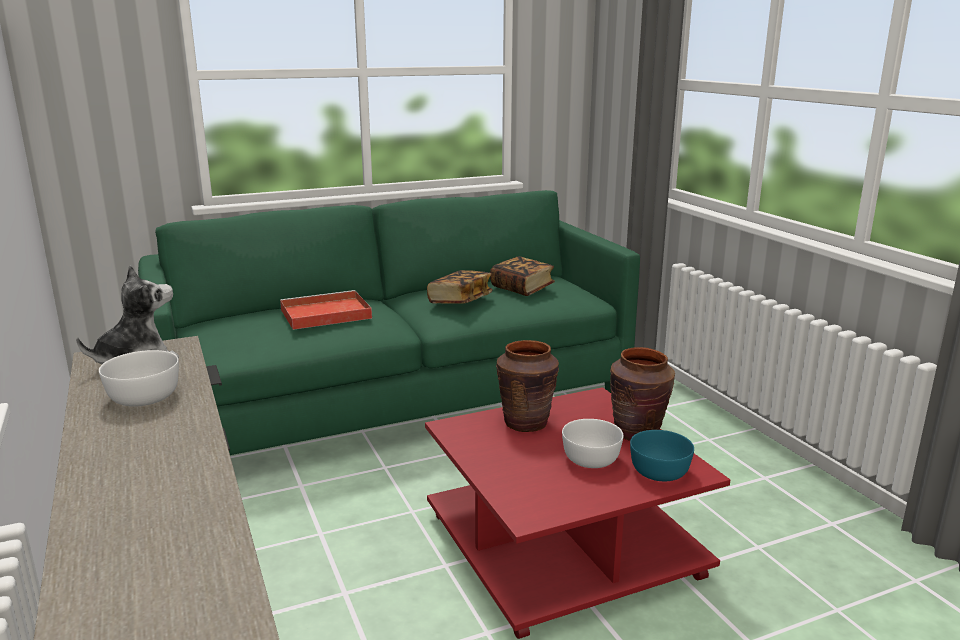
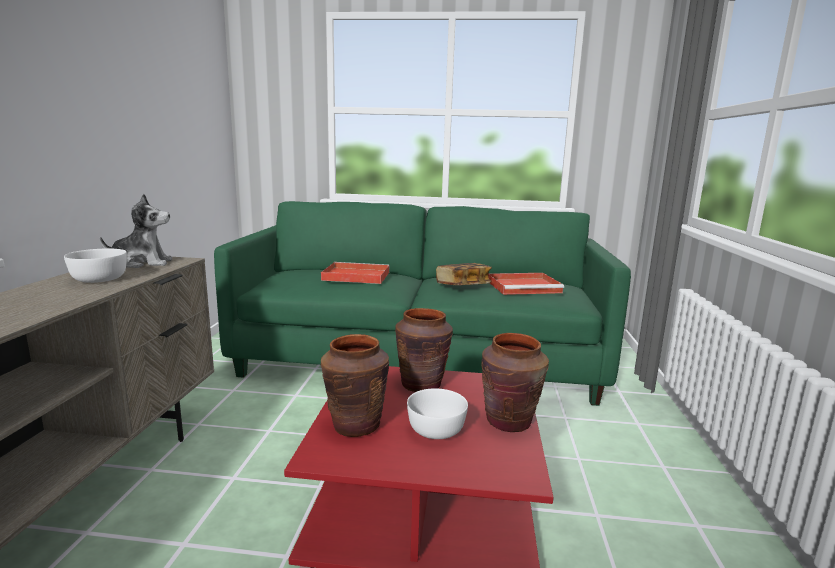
camera: 30 degrees right, 5 degrees down
(521, 479) = (355, 425): none -> brown vase
(522, 288) = (525, 287): book -> red tray
(659, 472) = (484, 462): turquoise bowl -> none

